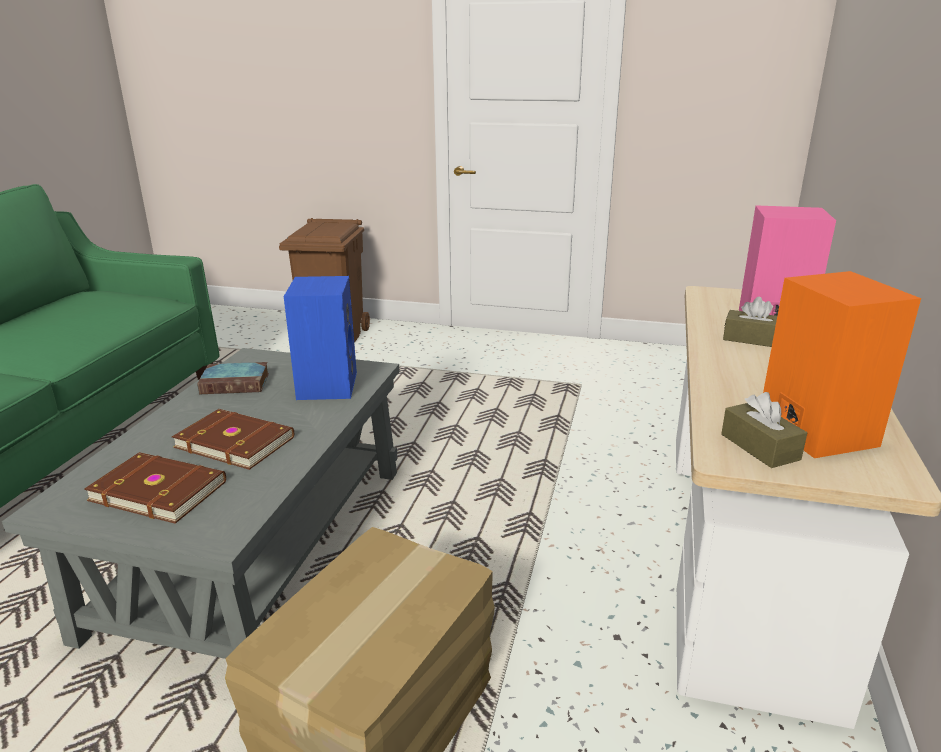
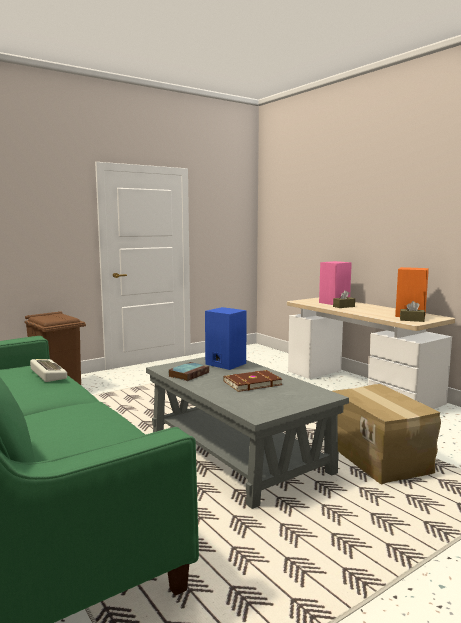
camera: 50 degrees left, 15 degrees down
(103, 318) = (46, 374): none -> keyboard
(159, 490) = (274, 398): brown book -> none

